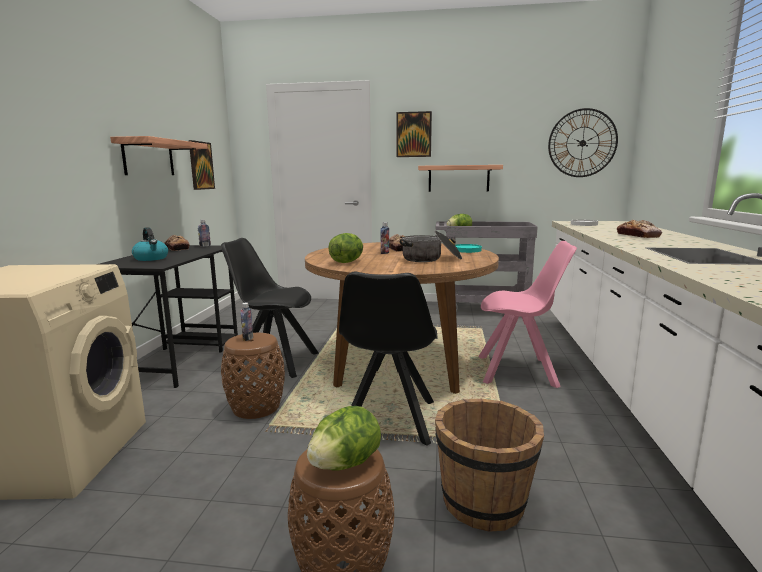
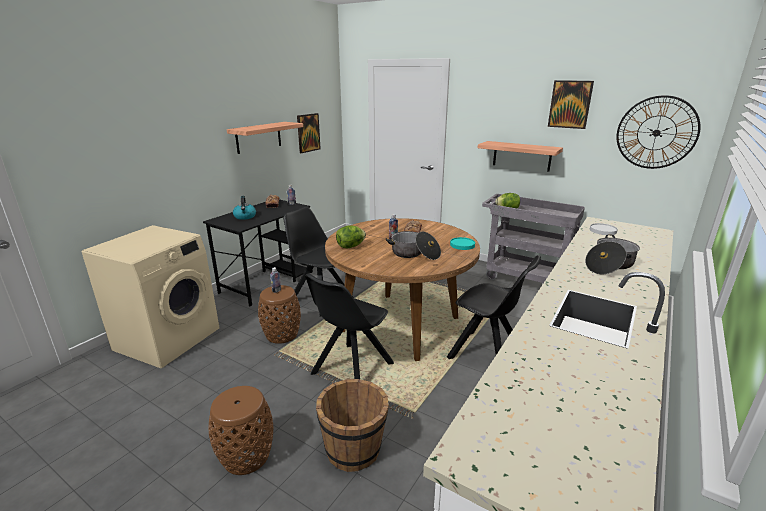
camera: 25 degrees right, 10 degrees up
(345, 464) = (237, 405): lettuce -> none
(413, 134) = (484, 111): picture -> picture (570, 104)
(519, 371) = (487, 354): pink chair -> black chair
(638, 235) = (609, 265): bread -> cooking pot

